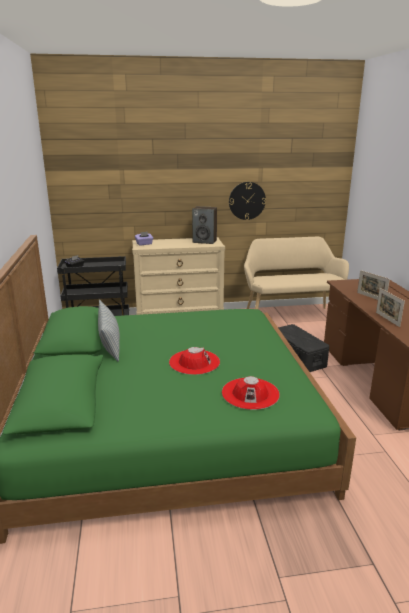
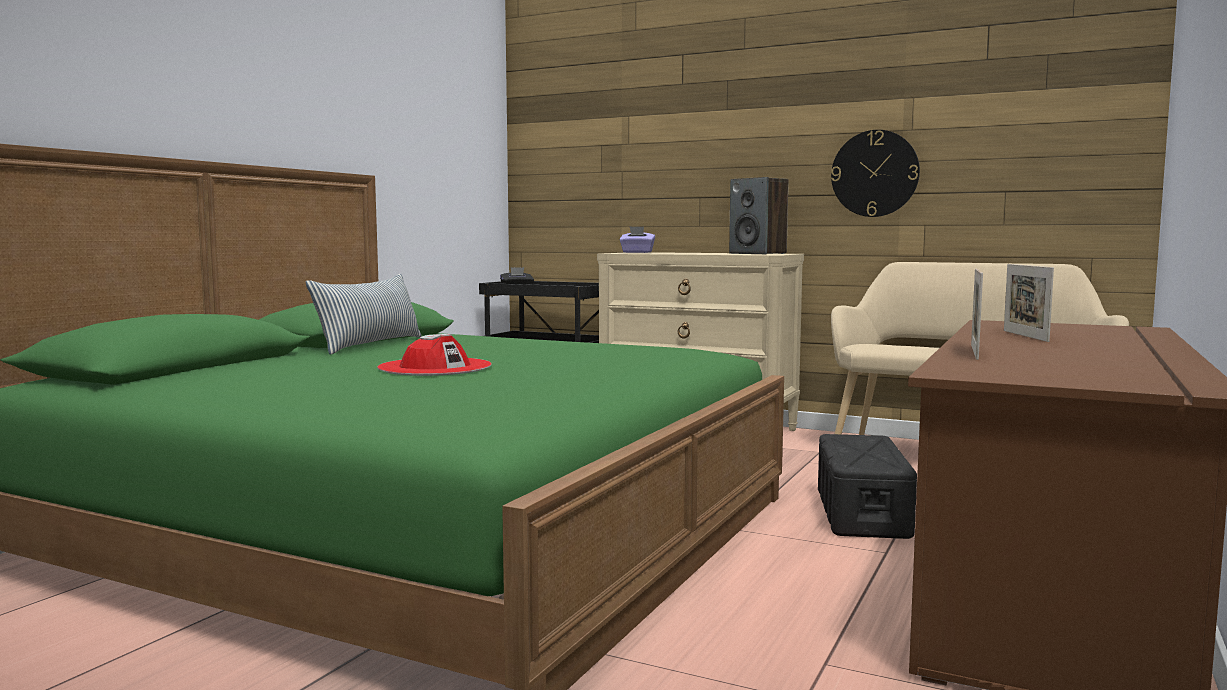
camera: 35 degrees right, 15 degrees down
(250, 393) = (419, 398): red hat -> none

